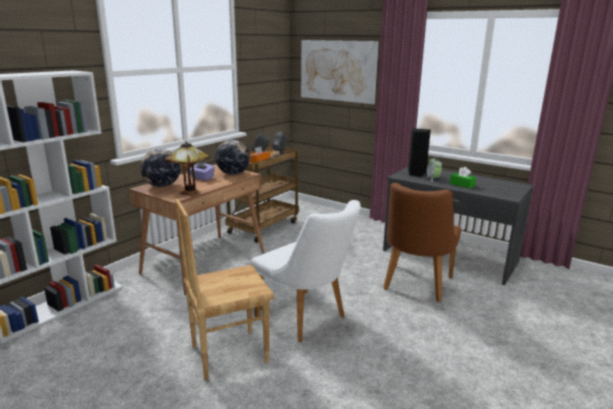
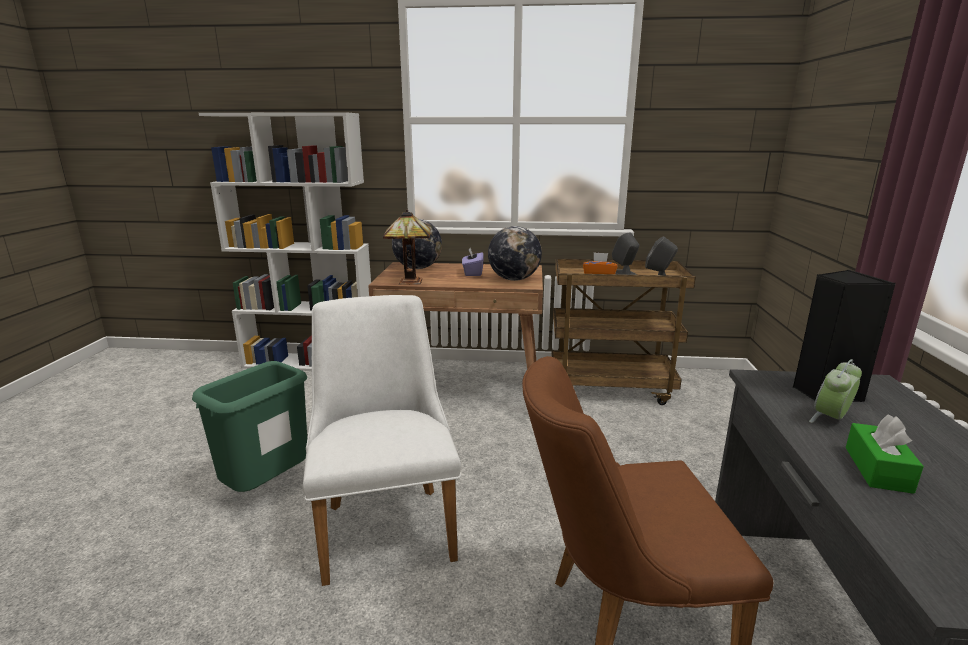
camera: 60 degrees right, 0 degrees up
(228, 353) = (268, 487): brown chair -> green trash can
(306, 319) = (386, 521): white chair -> white chair turned 150 degrees clockwise
(338, 71) = (844, 130): picture -> none

